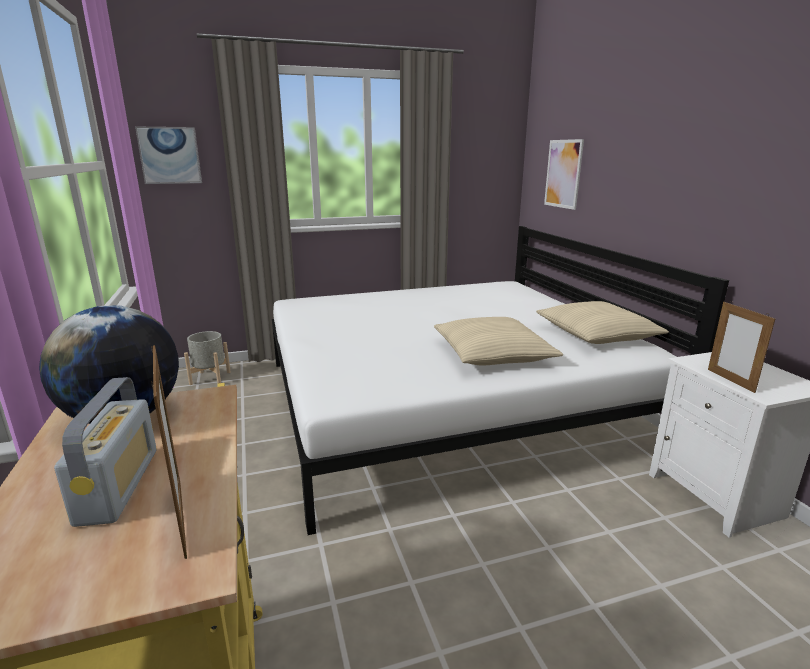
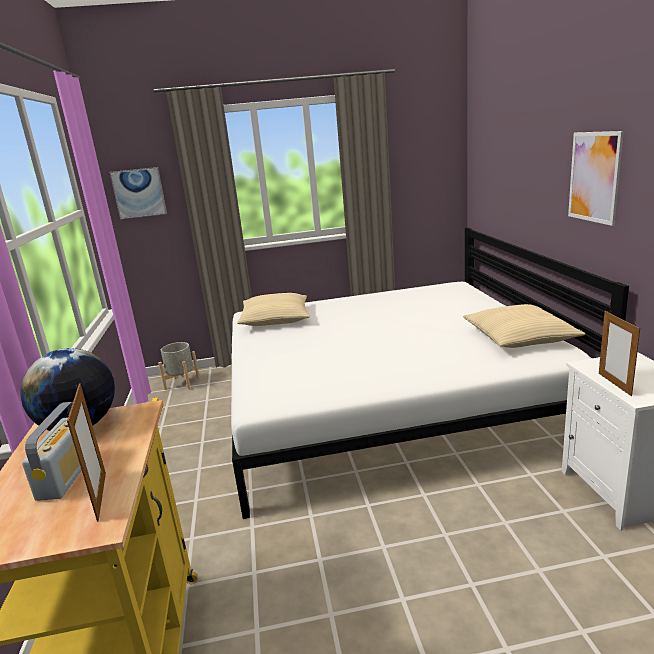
camera: 10 degrees right, 0 degrees up
(492, 354) = (411, 360): beige pillow -> beige pillow (275, 319)
(563, 174) = (498, 178): picture -> picture (594, 177)

